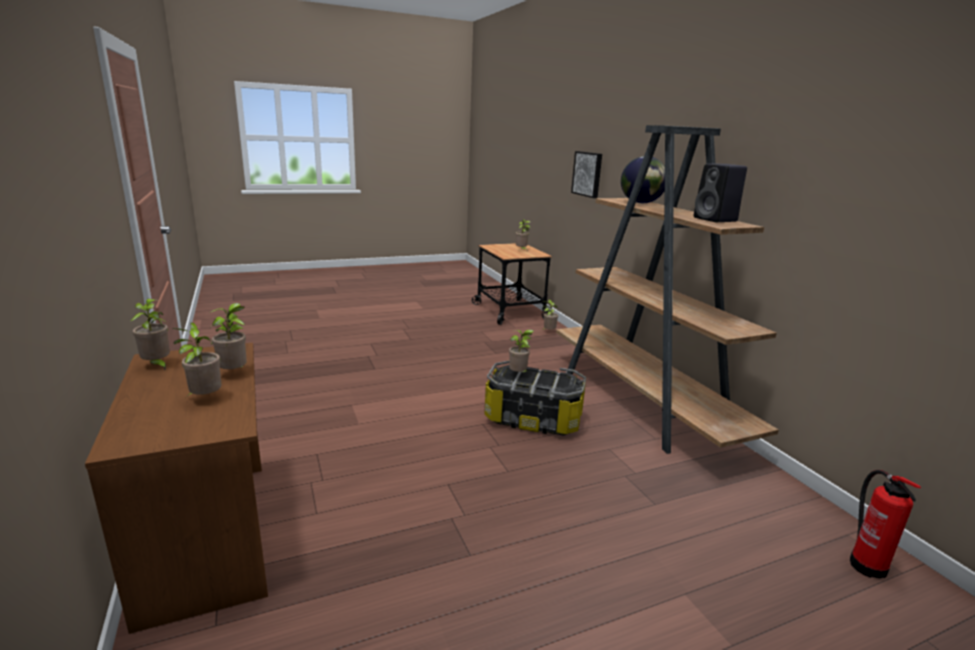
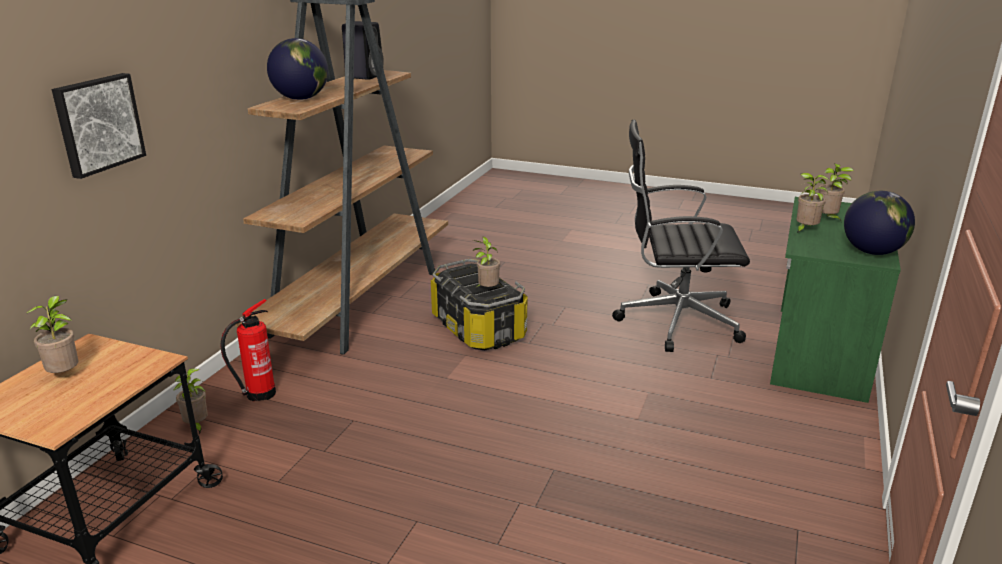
camera: 135 degrees left, 5 degrees up
(157, 365) = (872, 252): potted plant -> globe
(211, 534) = (817, 351): brown desk -> green desk
(390, 503) = (674, 321): none -> black office chair
(866, 564) = (459, 218): fire extinguisher -> fire extinguisher (258, 394)

